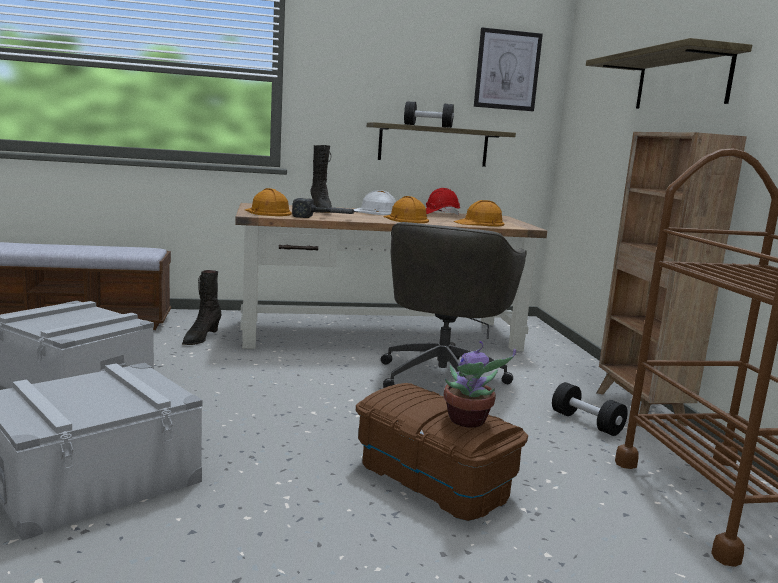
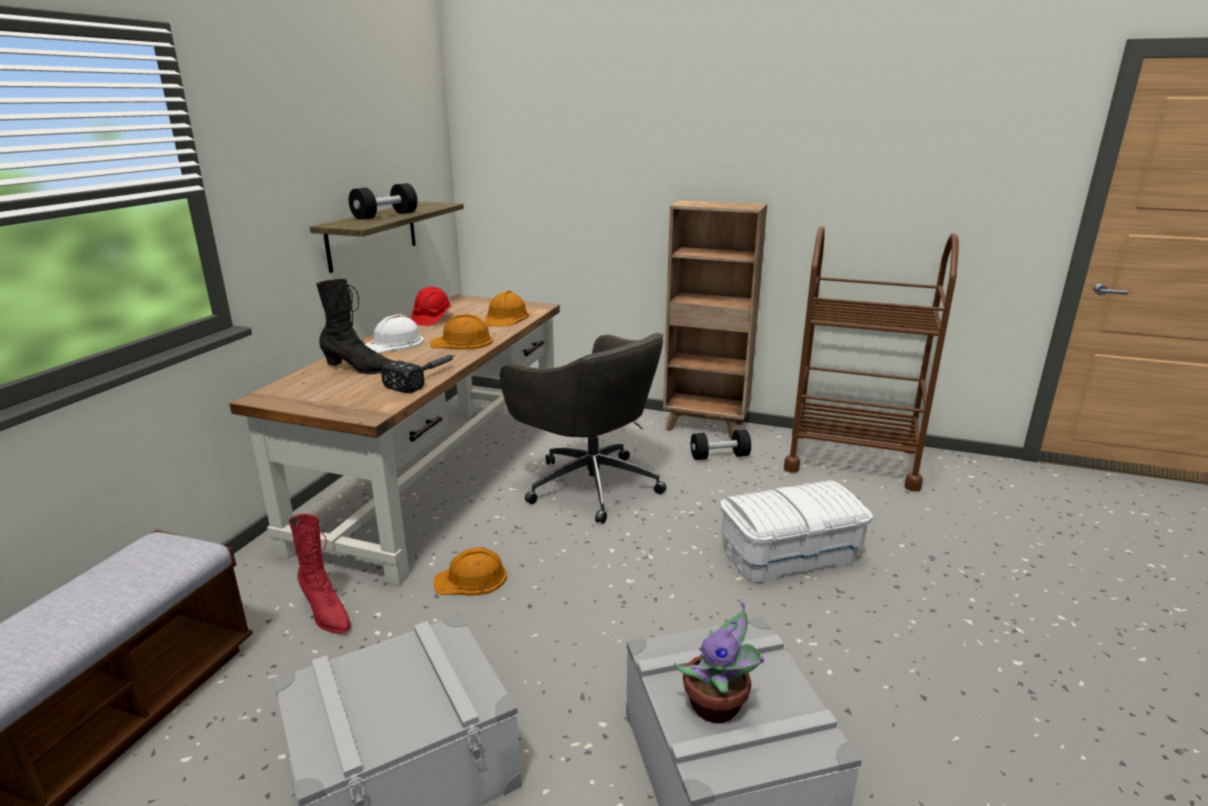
camera: 60 degrees left, 10 degrees up
(201, 338) = (326, 613): black boot -> red boot
(267, 212) = (356, 401): orange hard hat -> orange hard hat (471, 579)
(432, 479) = (789, 556): brown storage box -> white storage box
(468, 421) = (827, 496): potted plant -> potted plant (718, 707)
(507, 70) = (411, 126): picture -> none
(681, 81) = (669, 151): shelf -> none

